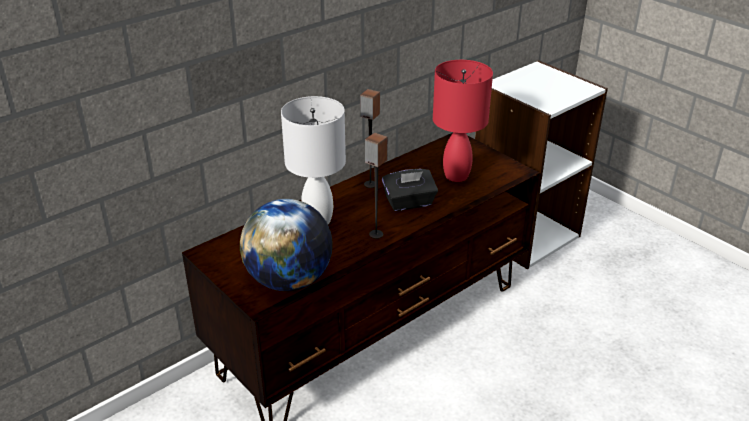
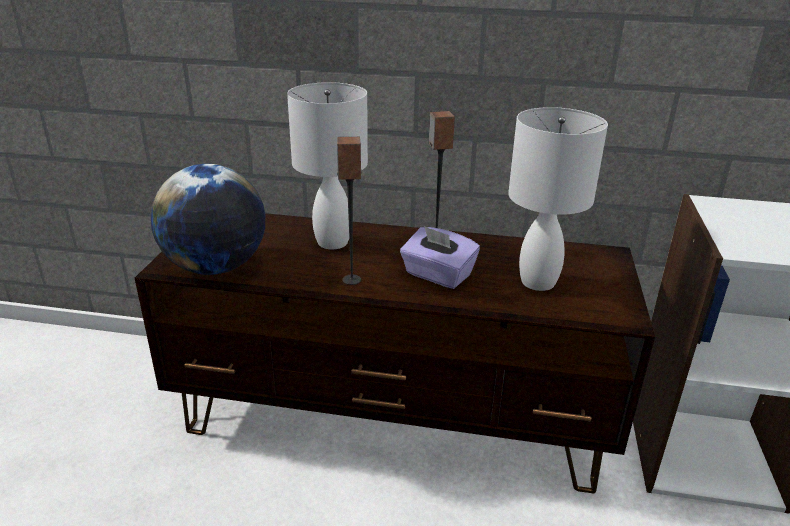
camera: 50 degrees right, 5 degrees down
(409, 203) = (437, 275): black tissue box -> purple tissue box
(455, 175) = (538, 281): red table lamp -> white table lamp

